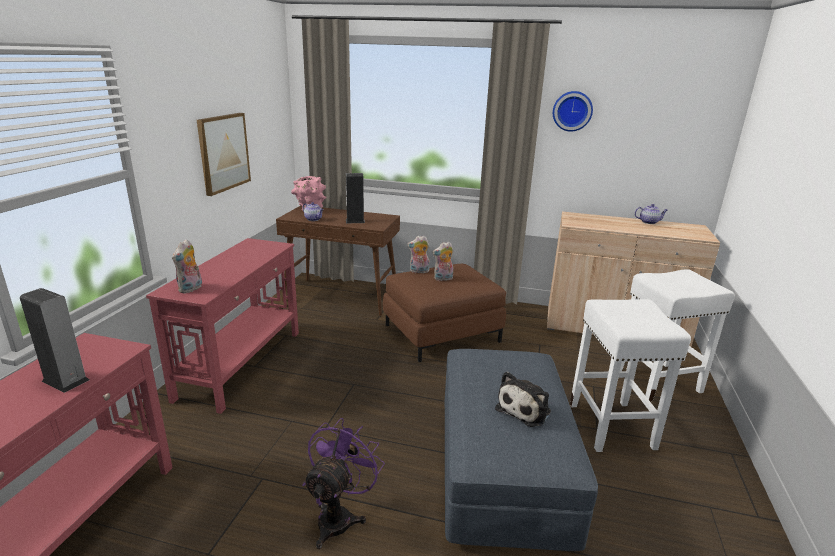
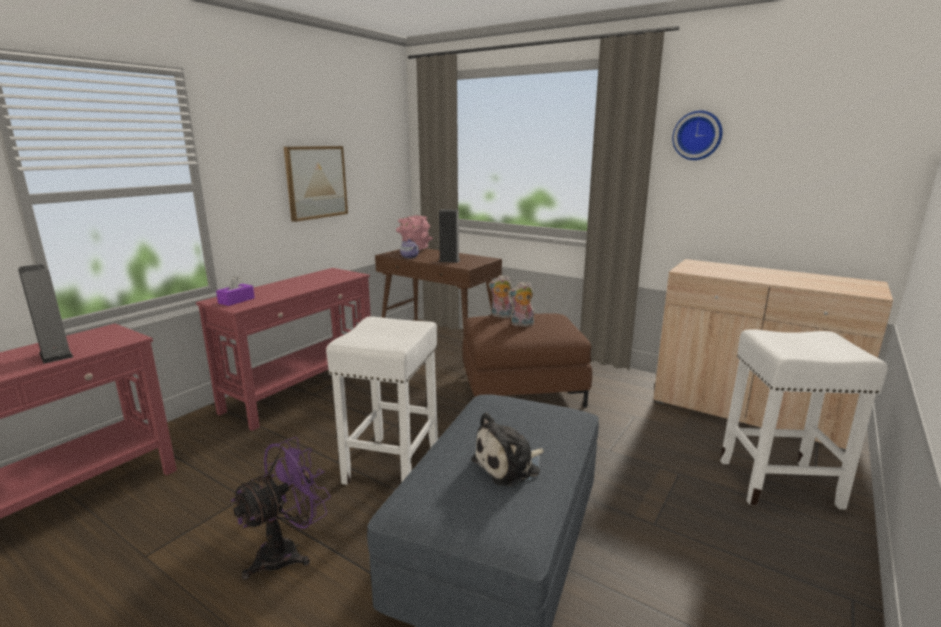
camera: 20 degrees right, 5 degrees down
(191, 289) = (236, 300): plush toy -> purple tissue box
(612, 427) = (677, 526): white stool -> white stool (391, 465)
(649, 222) = (799, 274): teapot -> none

